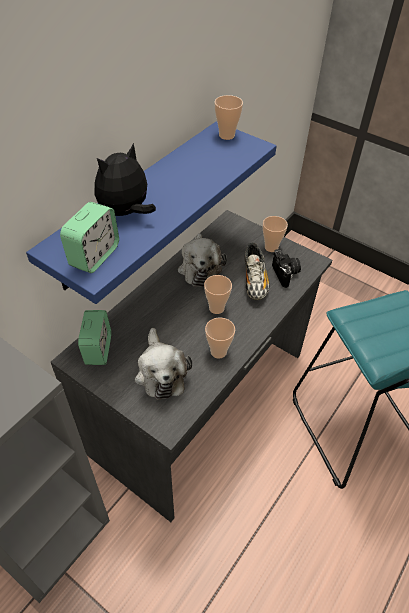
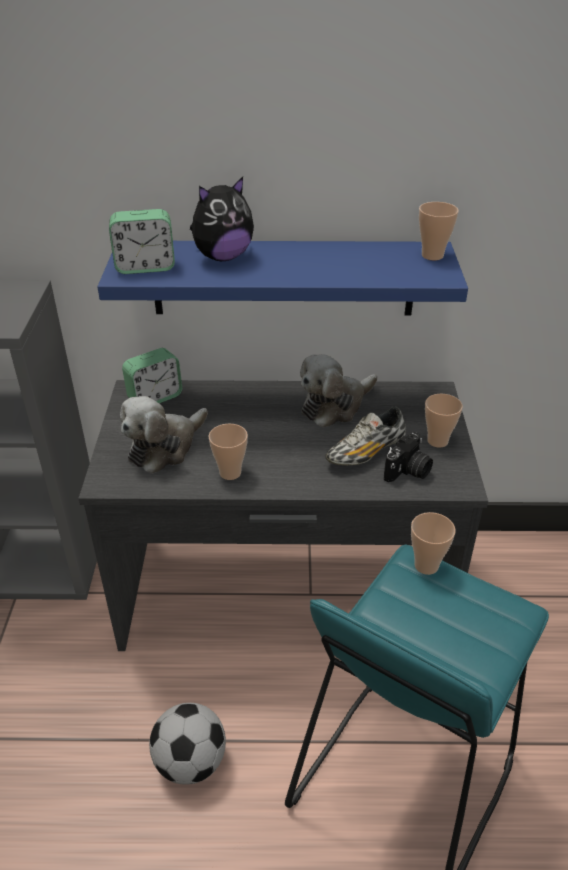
camera: 55 degrees right, 10 degrees down
(126, 213) = (222, 257): plush toy -> plush toy turned 135 degrees clockwise
(216, 308) = (290, 443): cup -> cup (426, 565)
(281, 524) = (190, 762): none -> football

